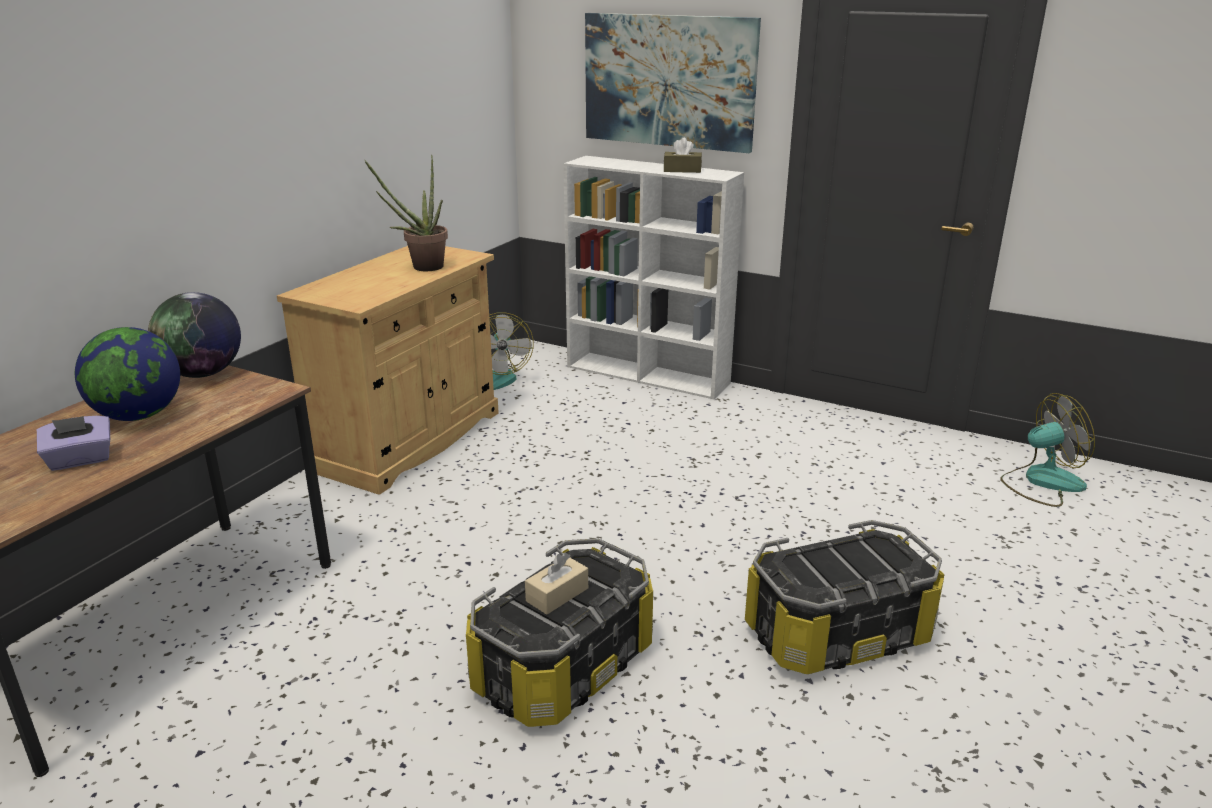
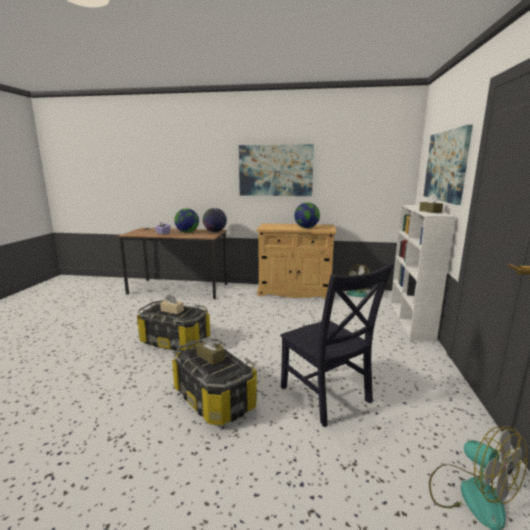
camera: 70 degrees right, 10 degrees down
(280, 125) = (275, 170): none -> picture
(421, 268) = (306, 228): potted plant -> globe
(833, 564) = (210, 357): none -> brown tissue box
(856, 517) = (327, 397): none -> black chair

